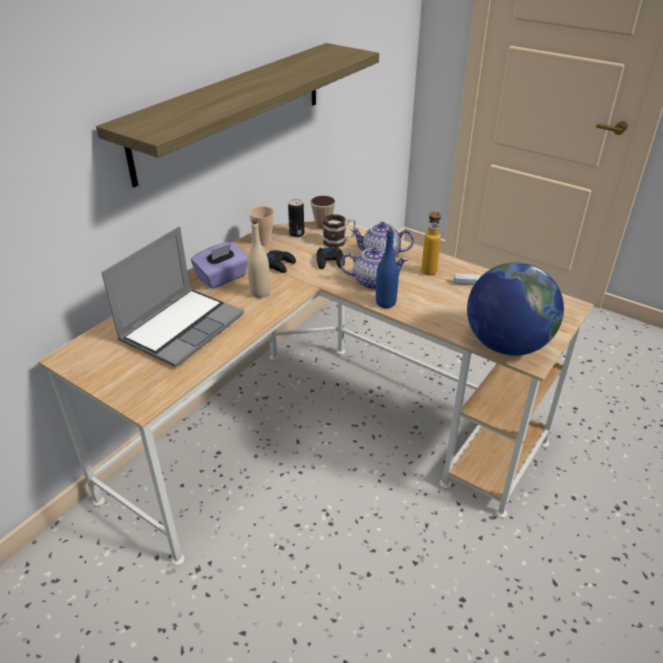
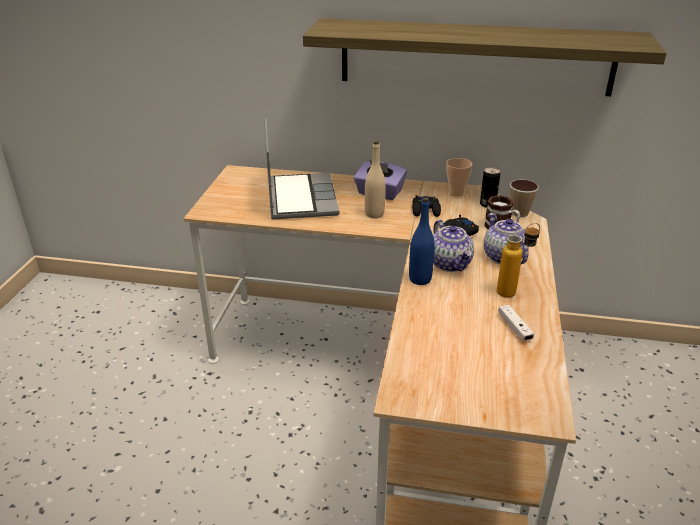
camera: 65 degrees right, 5 degrees down
(182, 327) = (300, 197): laptop -> laptop turned 105 degrees counterclockwise
(506, 345) = (414, 373): globe -> none

